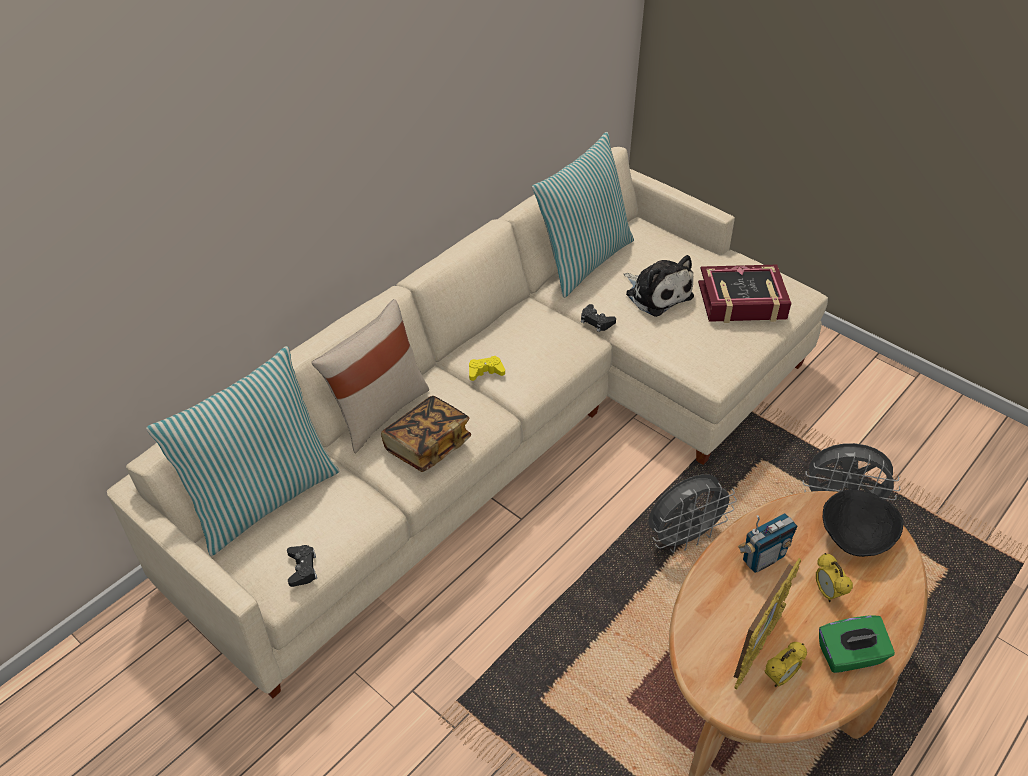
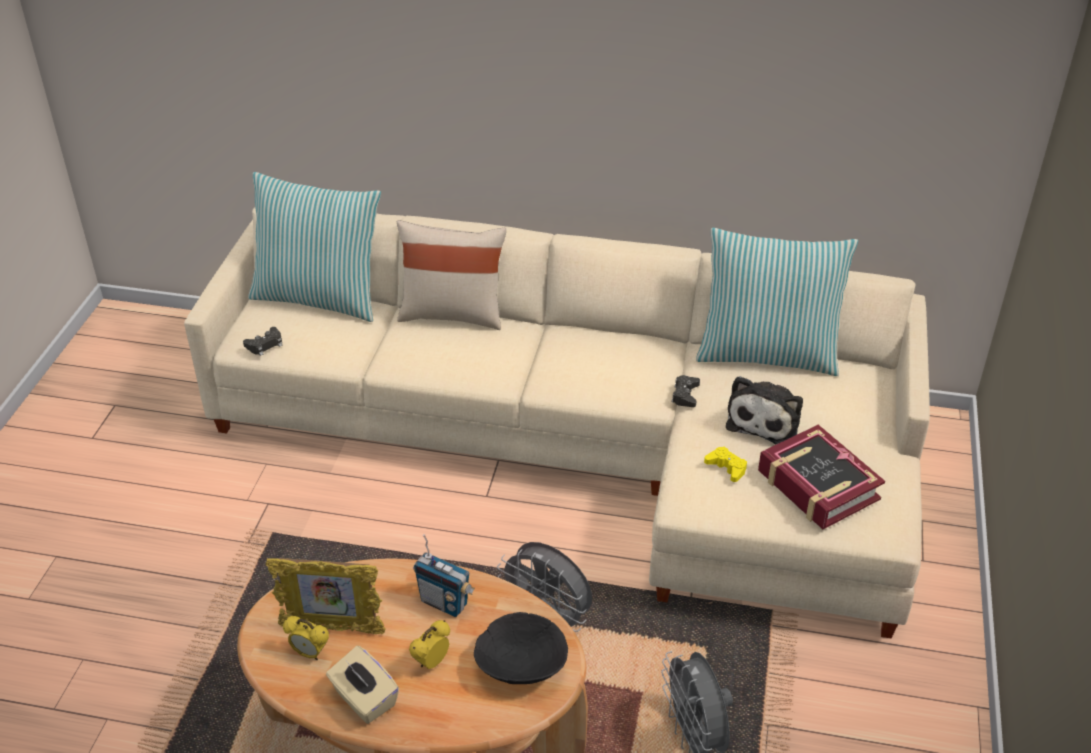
camera: 60 degrees right, 5 degrees down
(427, 445) = (434, 354): book -> none
(485, 372) = (550, 352): yellow game controller -> yellow game controller (726, 468)
(850, 656) = (364, 699): green tissue box -> beige tissue box

